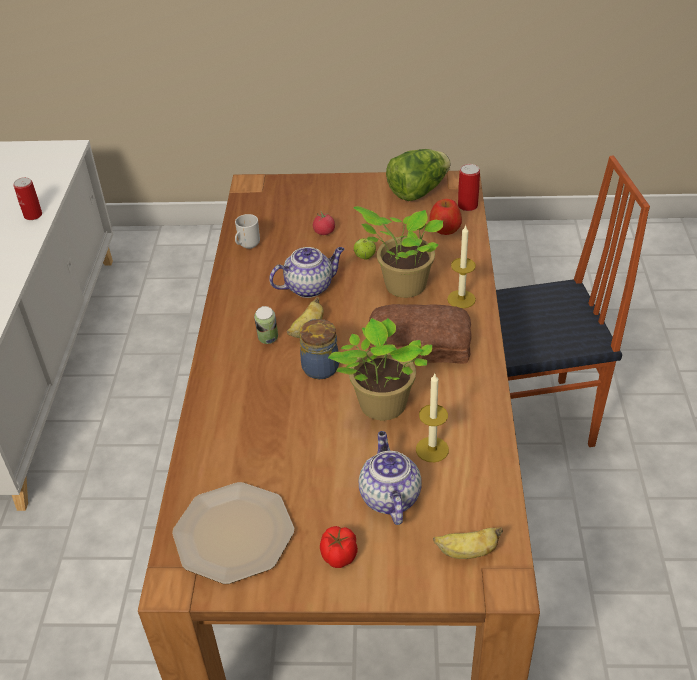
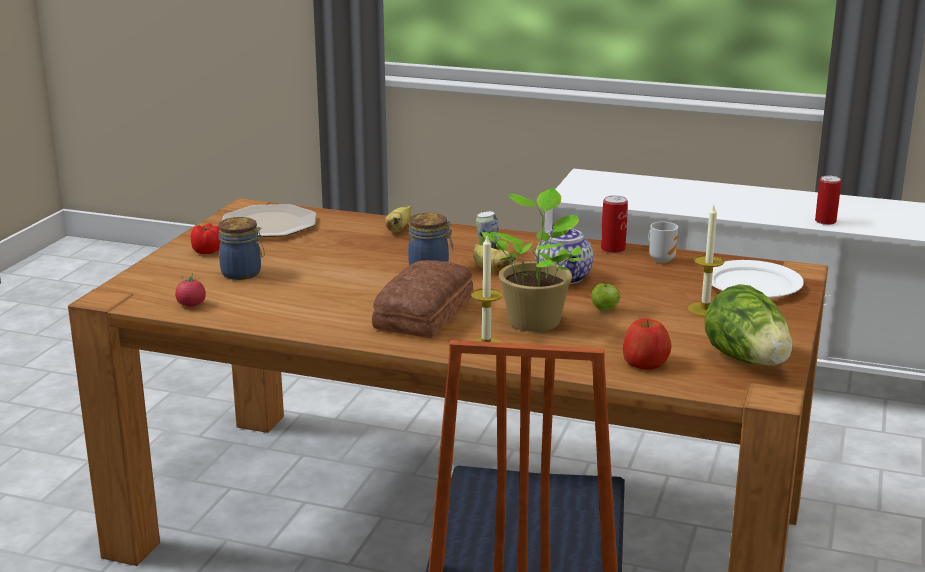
camera: 105 degrees right, 20 degrees down
(287, 200) = (752, 284): none -> white plate
(324, 232) = (670, 296): tomato -> tomato (191, 305)
(380, 407) = (351, 285): potted plant -> none
(389, 497) = (243, 273): teapot -> jar
(432, 449) = (276, 296): candle -> candle (705, 309)
(467, 206) = (695, 387): can -> can (613, 249)
(467, 552) = (153, 290): banana -> banana (398, 229)

